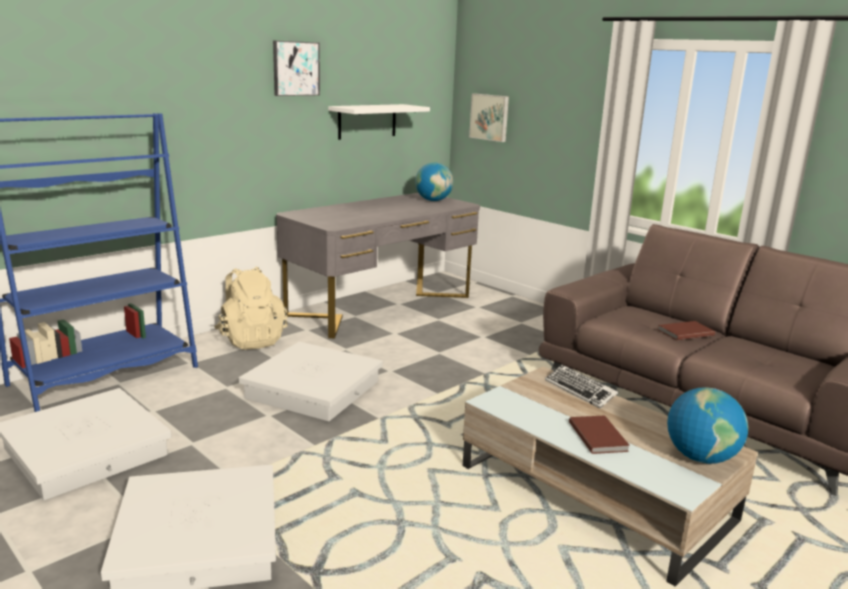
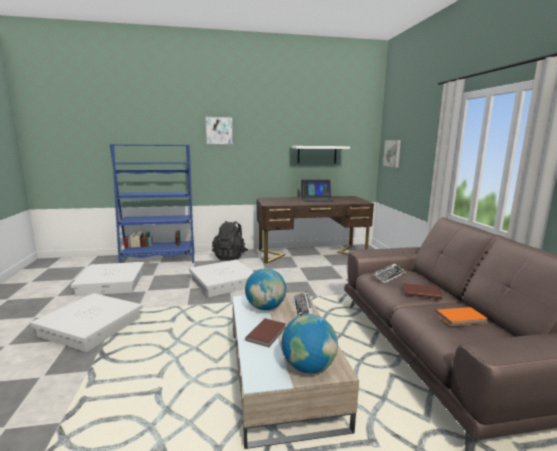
camera: 35 degrees right, 5 degrees down
(251, 340) = (230, 257): beige backpack -> black backpack
(295, 68) = (272, 126): picture -> picture (219, 130)
(381, 305) = (311, 254): grey desk -> brown desk
(382, 205) = (316, 199): none -> laptop
(433, 200) = (350, 199): globe -> globe (265, 308)
(622, 318) = (389, 276): none -> keyboard
(761, 353) = (461, 318): none -> orange book

